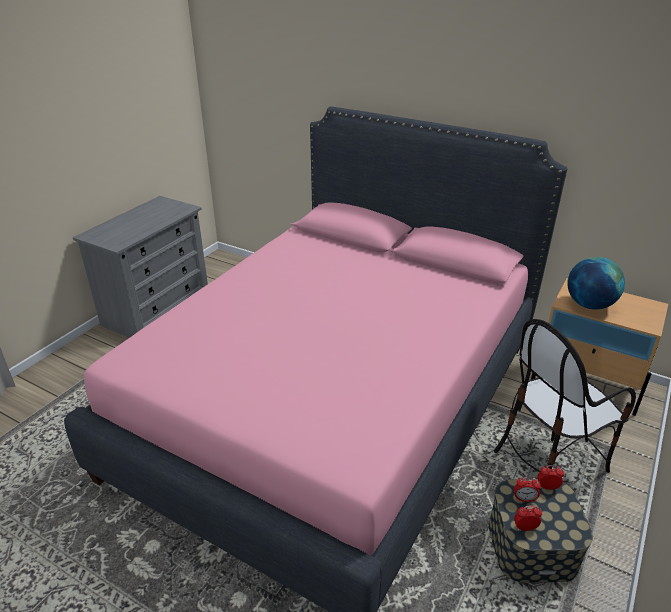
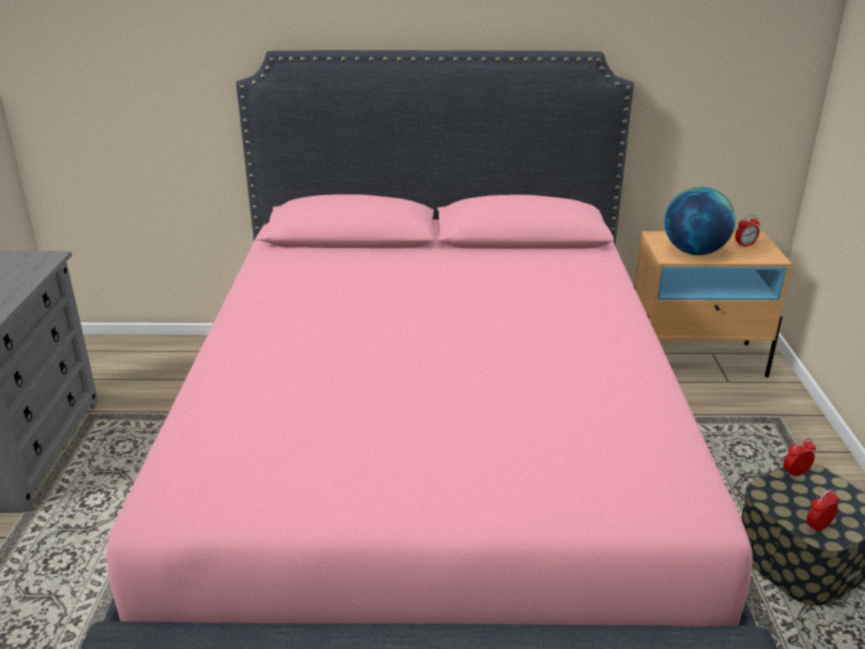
camera: 30 degrees left, 5 degrees down
(524, 499) = (787, 496): alarm clock -> alarm clock (744, 245)
(548, 457) = (729, 453): chair -> none

